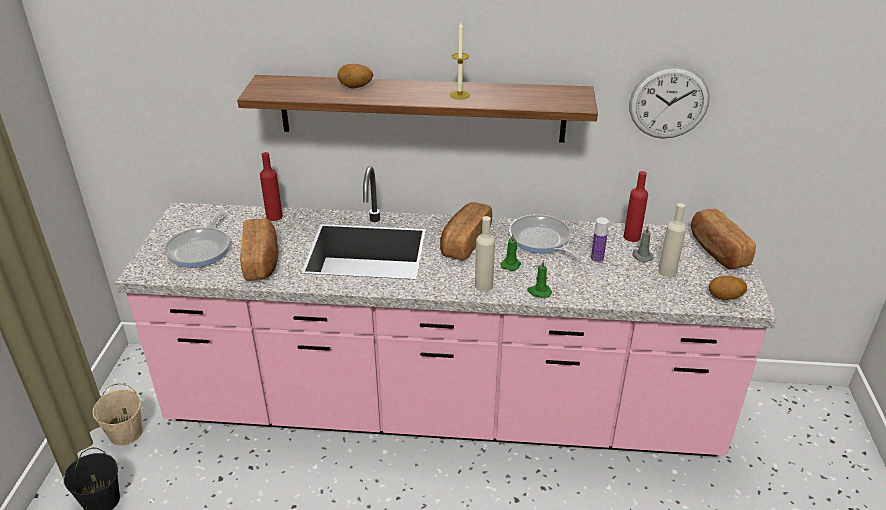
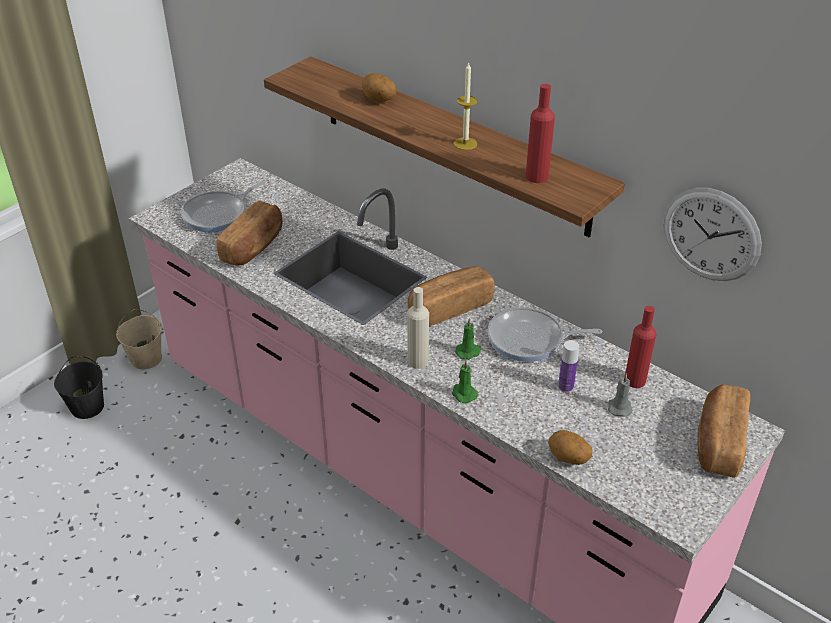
camera: 35 degrees right, 5 degrees up
(274, 216) = (307, 206): red bottle -> red bottle (537, 176)
(541, 240) = (530, 340): frying pan -> frying pan turned 90 degrees counterclockwise
(667, 271) = (628, 437): beige bottle -> none
(725, 298) = (659, 499): potato -> potato (568, 458)

